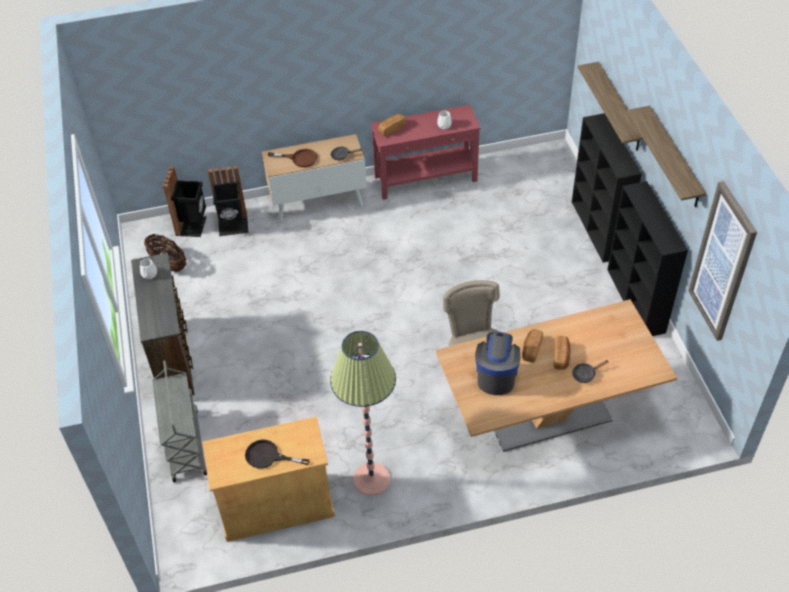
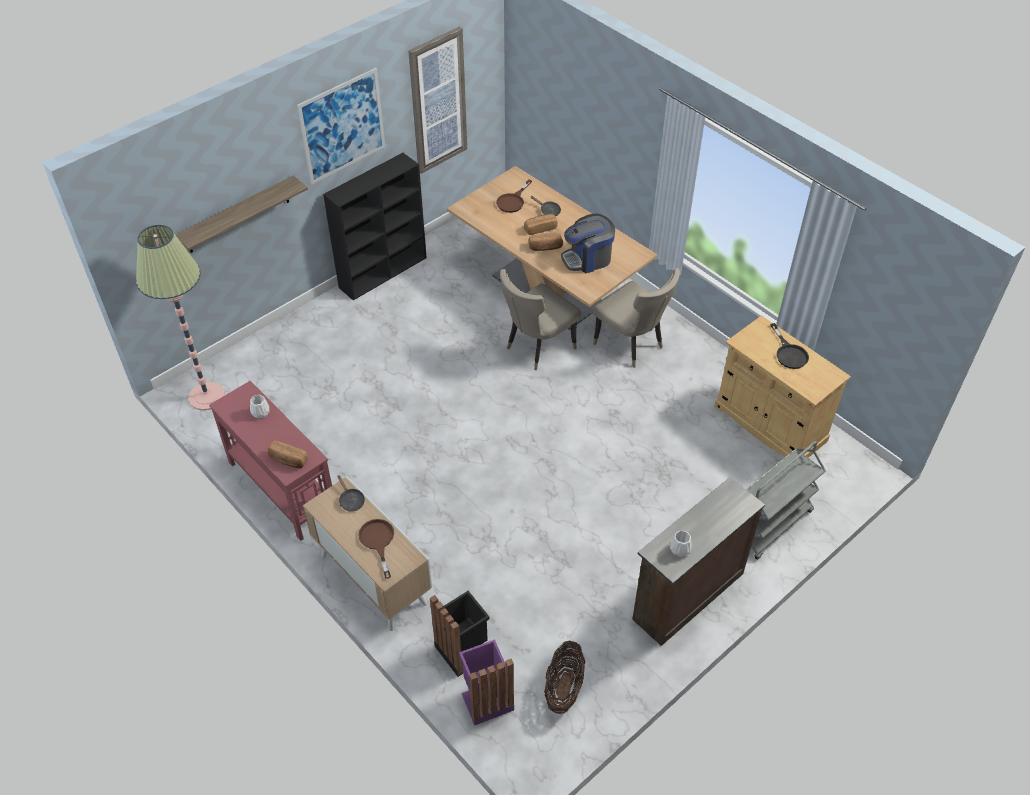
camera: 120 degrees left, 0 degrees up
(193, 225) = (486, 699): black trash can -> purple trash can
(371, 479) = (694, 373): floor lamp -> floor lamp (207, 396)
(436, 447) = (631, 345): none -> beige chair
(598, 229) = (299, 321): black bookcase -> none
(615, 352) = (513, 201): none -> brown frying pan
(674, 158) = (342, 126): shelf -> picture

